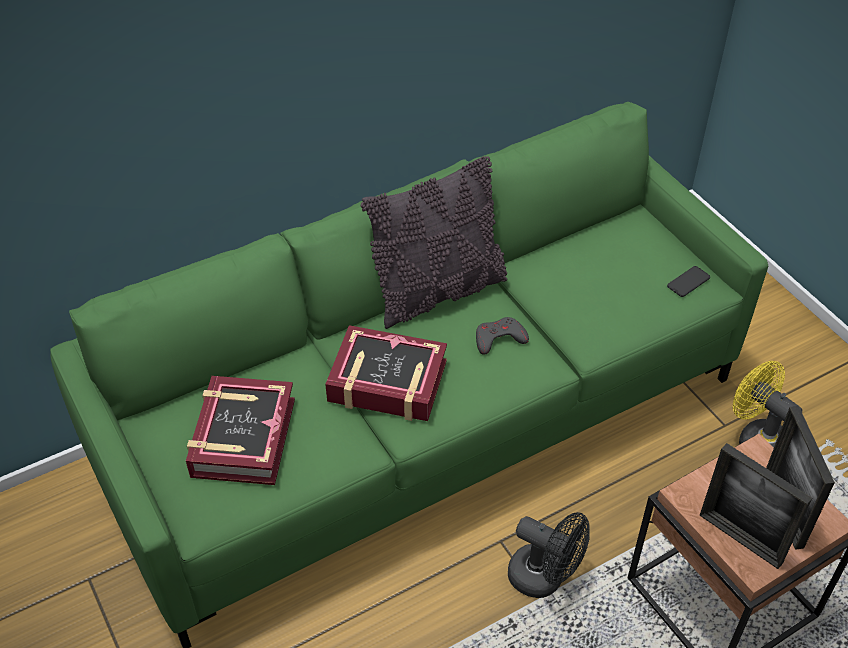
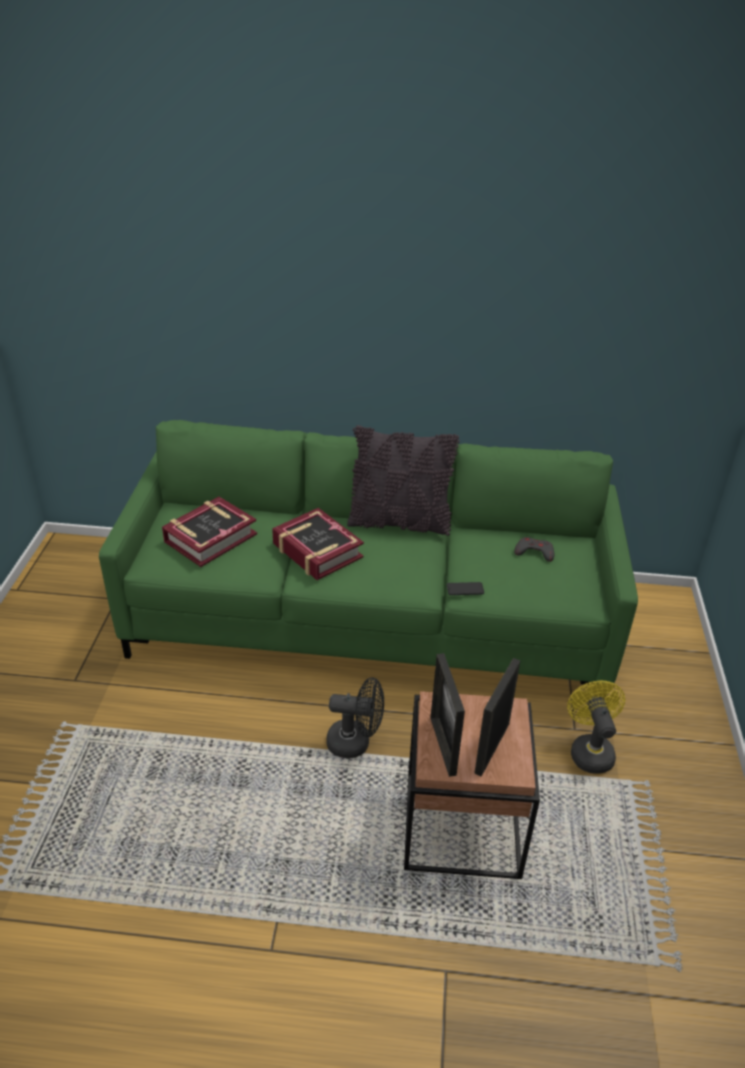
camera: 35 degrees right, 10 degrees down
(499, 339) = (408, 562): grey game controller -> grey game controller (534, 552)
(544, 578) = (355, 742): black fan -> black fan turned 60 degrees counterclockwise
(688, 282) = (574, 592): phone -> phone (465, 589)

